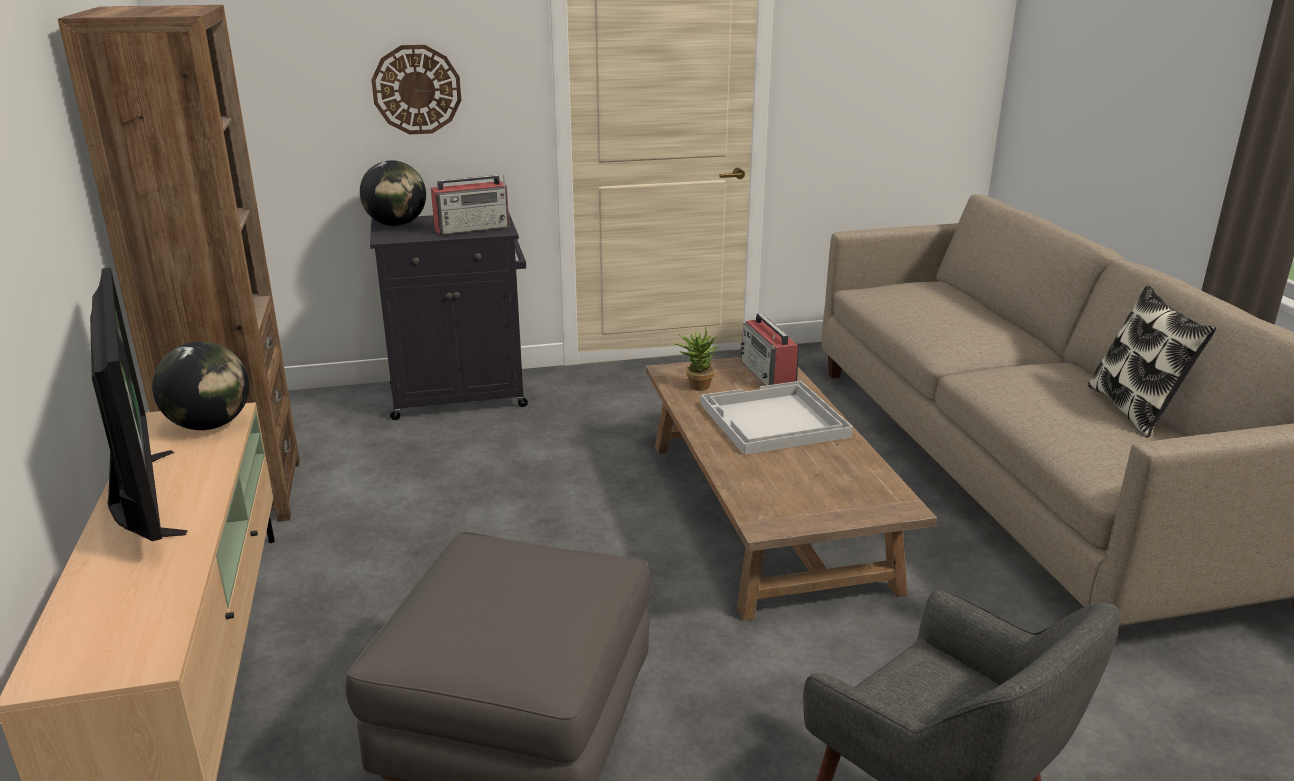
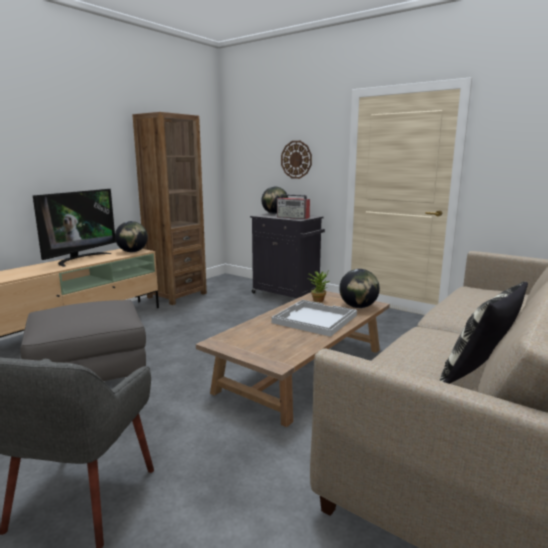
camera: 50 degrees right, 10 degrees down
(768, 374) = (358, 307): radio -> globe

